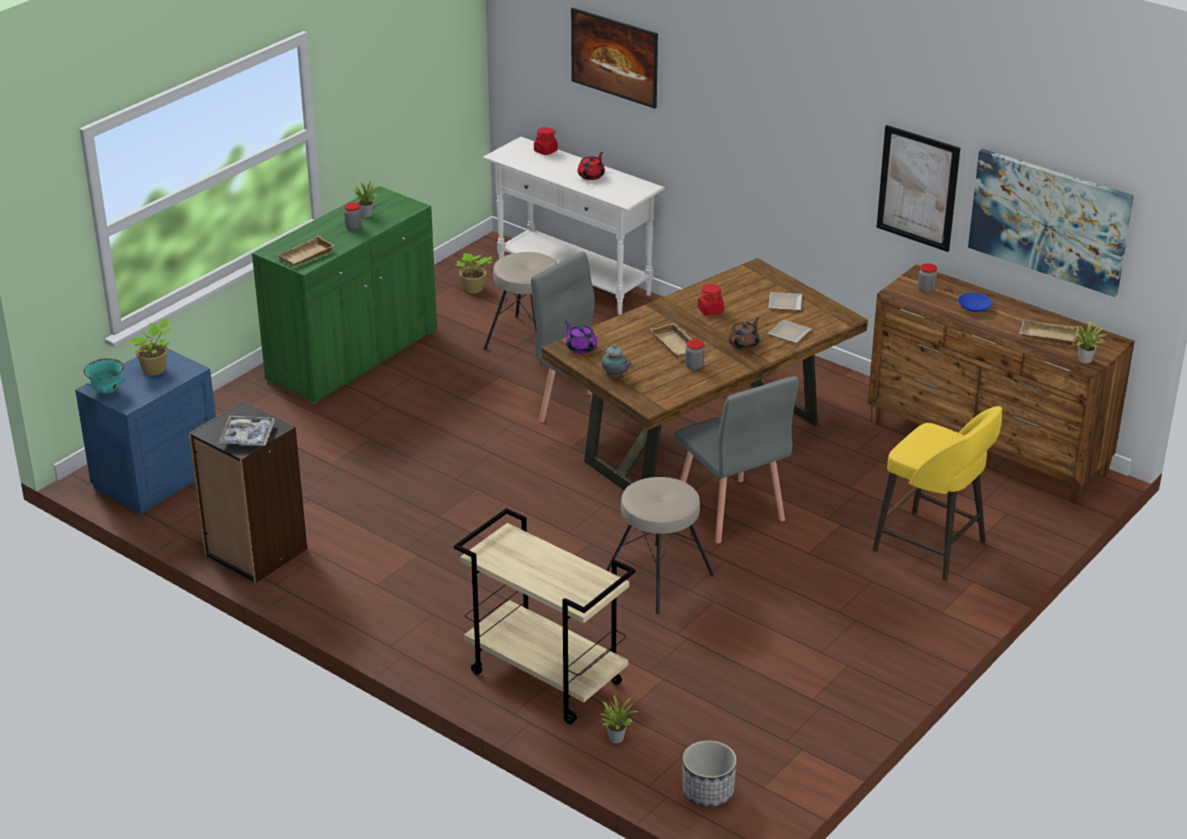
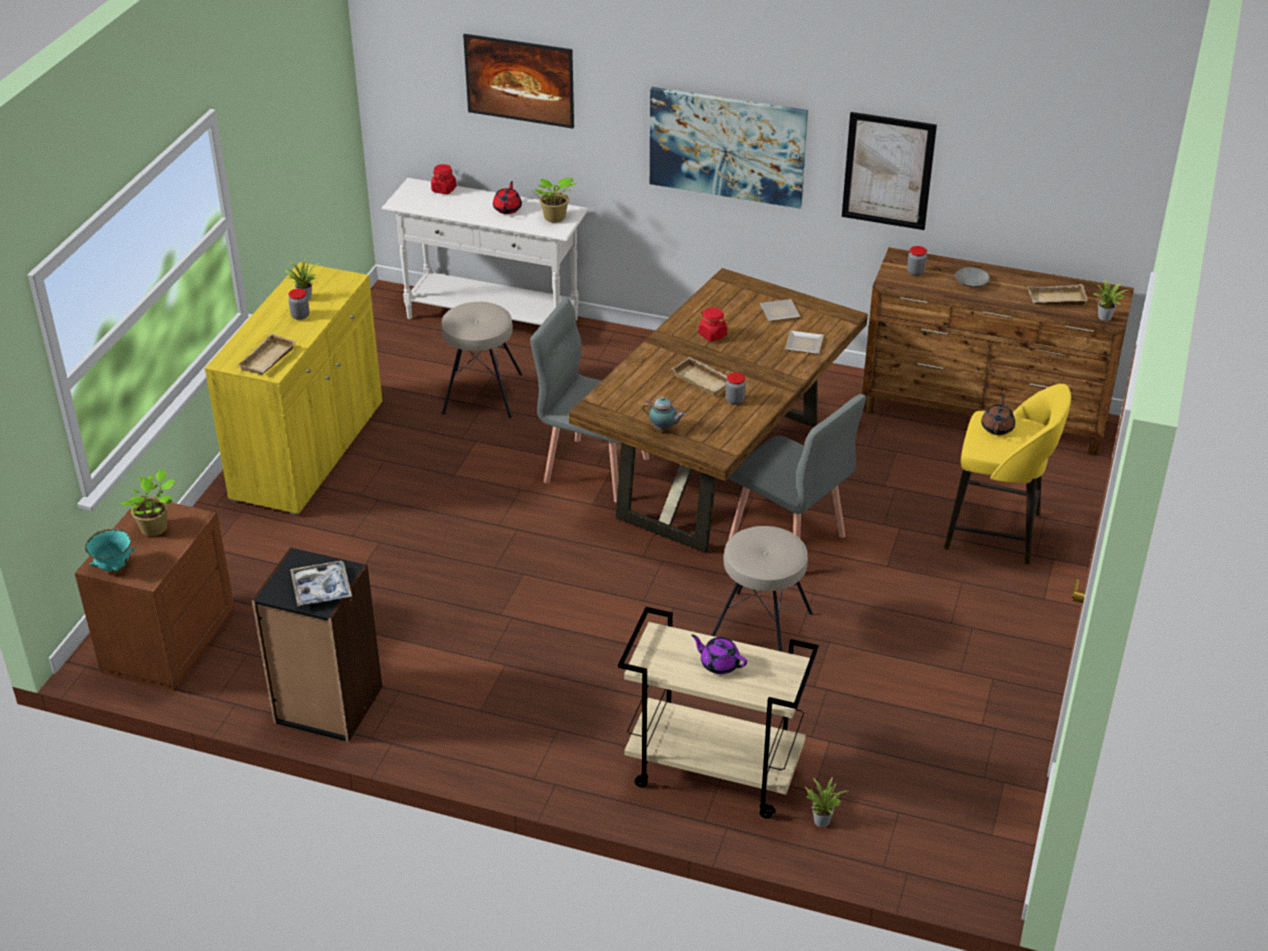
camera: 20 degrees left, 5 degrees up
(156, 477) = (167, 643): blue nightstand -> brown nightstand
(353, 356) = (309, 451): green cabinet -> yellow cabinet
(473, 290) = (394, 349): potted plant -> potted plant (555, 218)
(581, 347) = (609, 403): purple teapot -> purple teapot (719, 664)
(708, 792) = (944, 856): planter -> none
(744, 344) = (768, 365): brown teapot -> brown teapot (997, 427)
(974, 308) = (971, 283): blue bowl -> grey bowl
(1049, 221) = (1038, 184): picture -> picture (727, 146)

